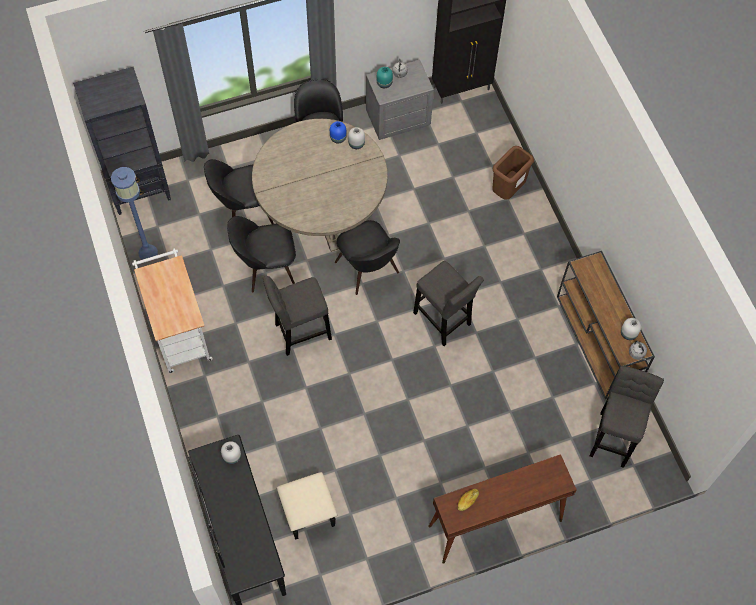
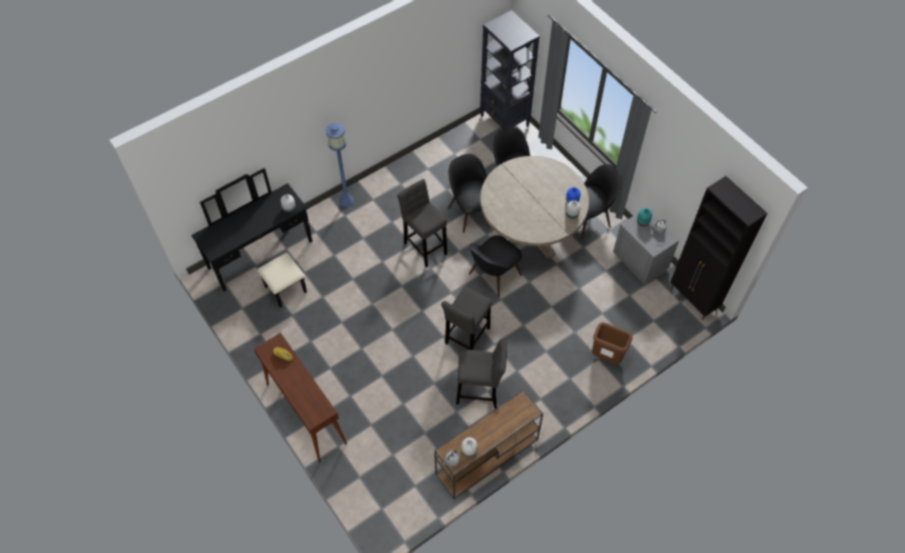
camera: 75 degrees right, 5 degrees down
(147, 252) = (457, 140): blue floor lamp -> blue floor lamp (346, 200)
(179, 331) = (402, 175): white cart -> none
(614, 436) = (403, 488): grey stool -> grey stool (480, 393)

